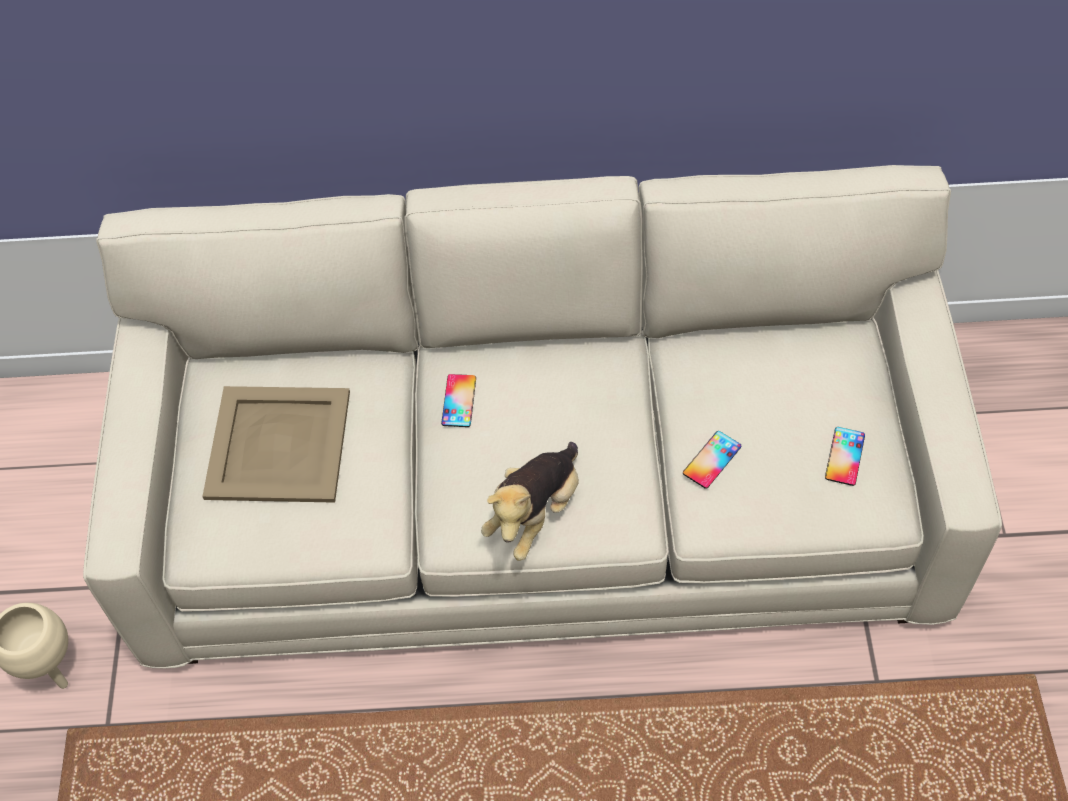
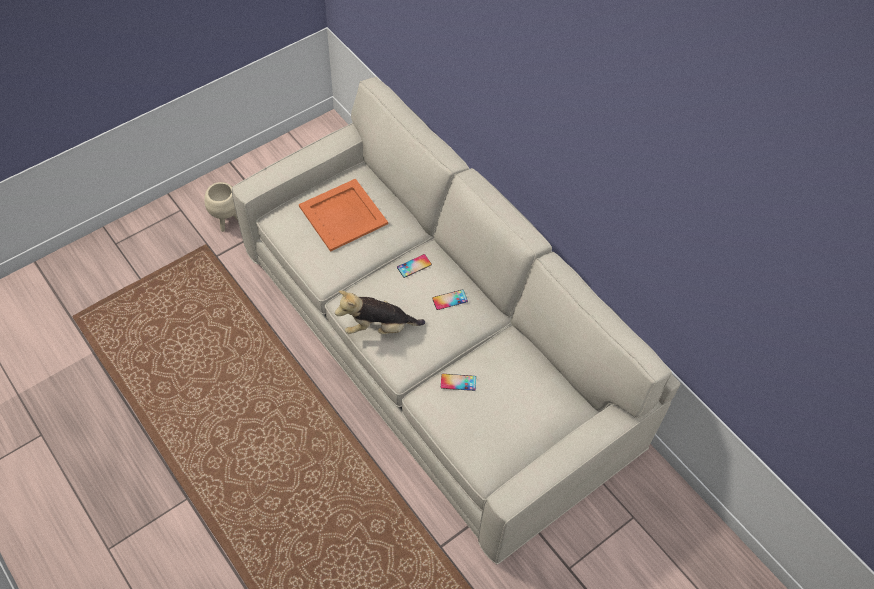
camera: 50 degrees right, 0 degrees up
(280, 443) = (344, 215): beige tray -> orange tray
(845, 456) = (502, 438): phone -> phone (450, 300)

